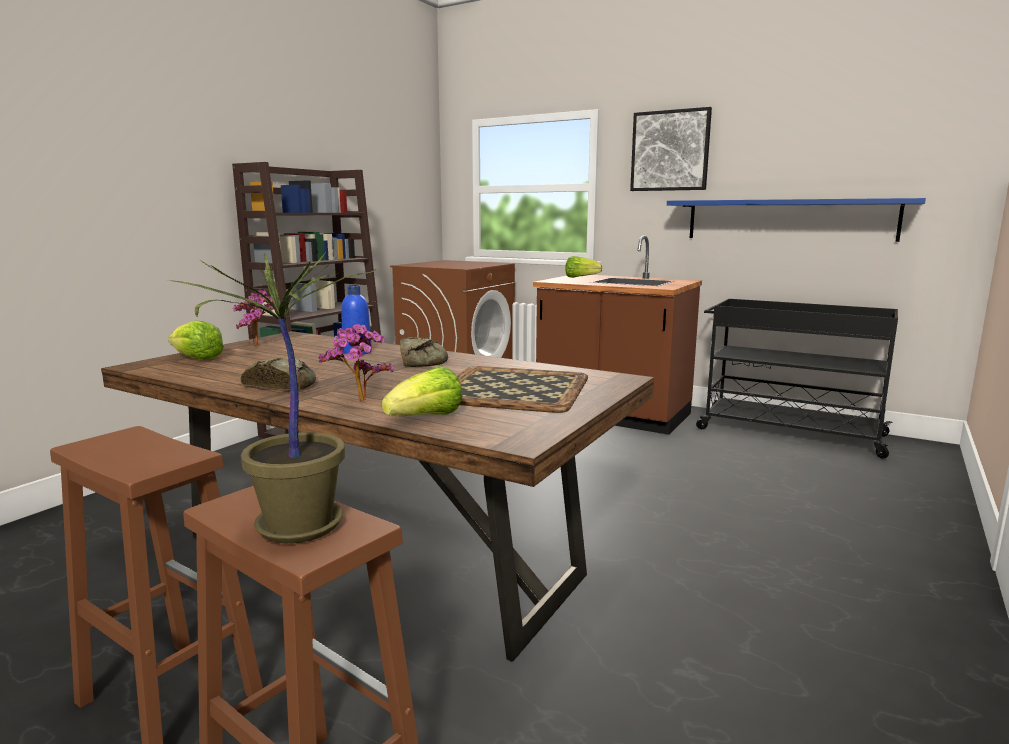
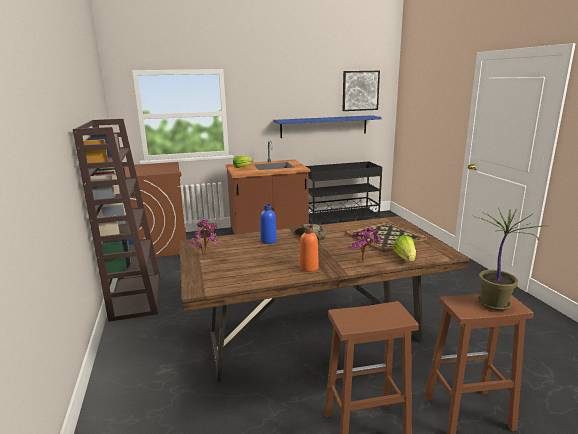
camera: 45 degrees left, 5 degrees up
(197, 358) = (209, 273): lettuce -> none
(281, 384) = (309, 268): bread -> orange bottle
(670, 151) = (266, 93): picture -> picture (360, 90)

